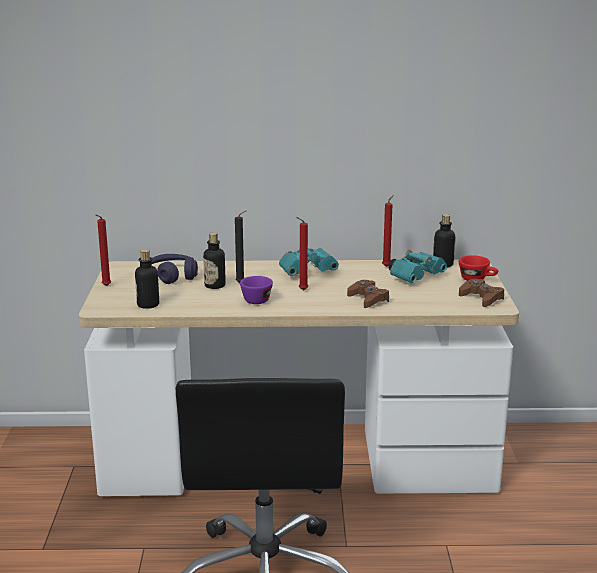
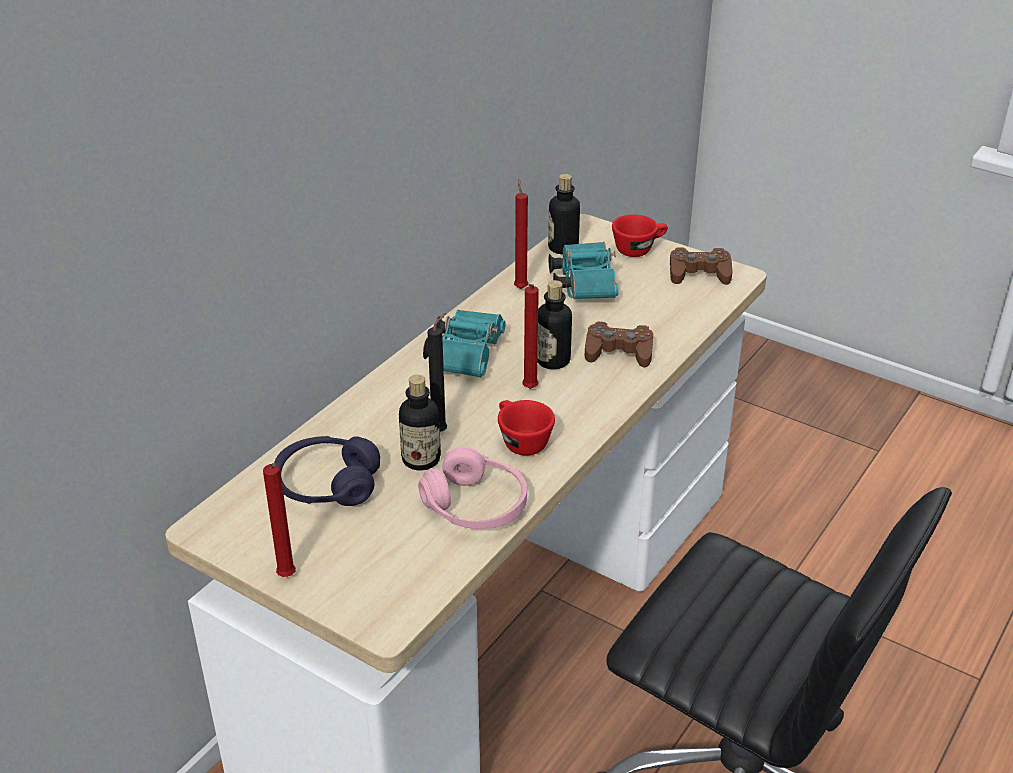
camera: 55 degrees left, 15 degrees up
(148, 305) = (426, 559): bottle -> bottle (553, 360)
(196, 304) = (475, 506): none -> pink headphones
(258, 299) = (520, 441): purple cup -> red cup

